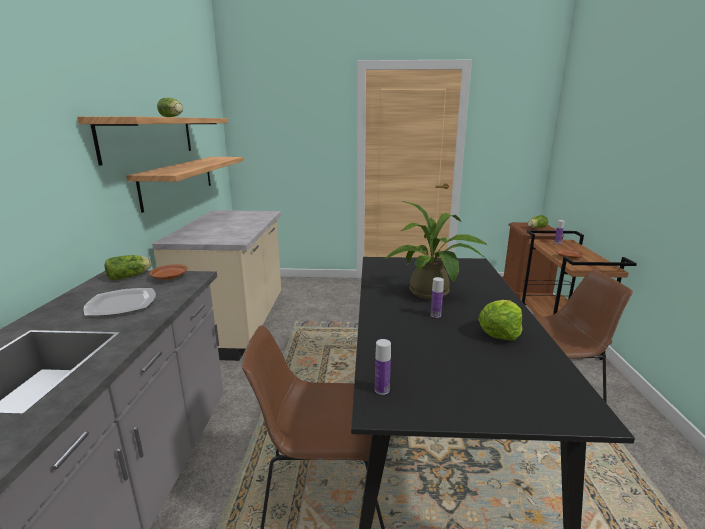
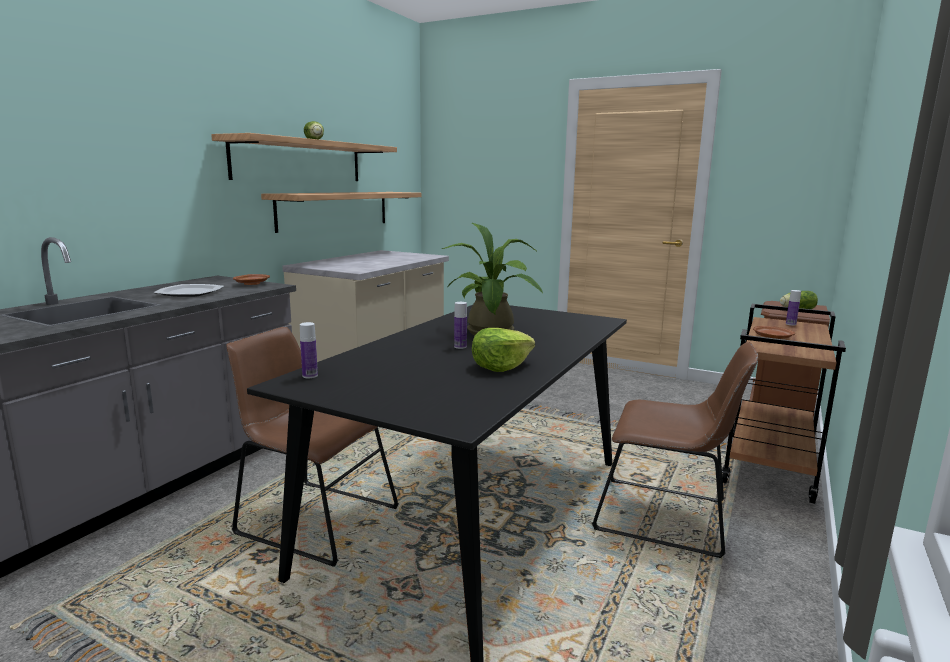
camera: 25 degrees right, 5 degrees down
(130, 276) = (225, 280): lettuce -> none

